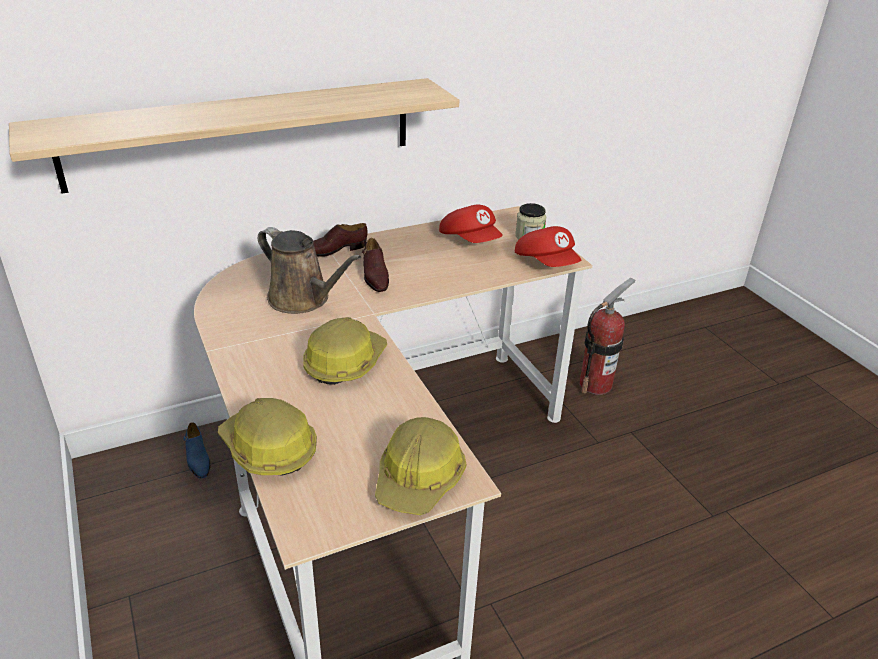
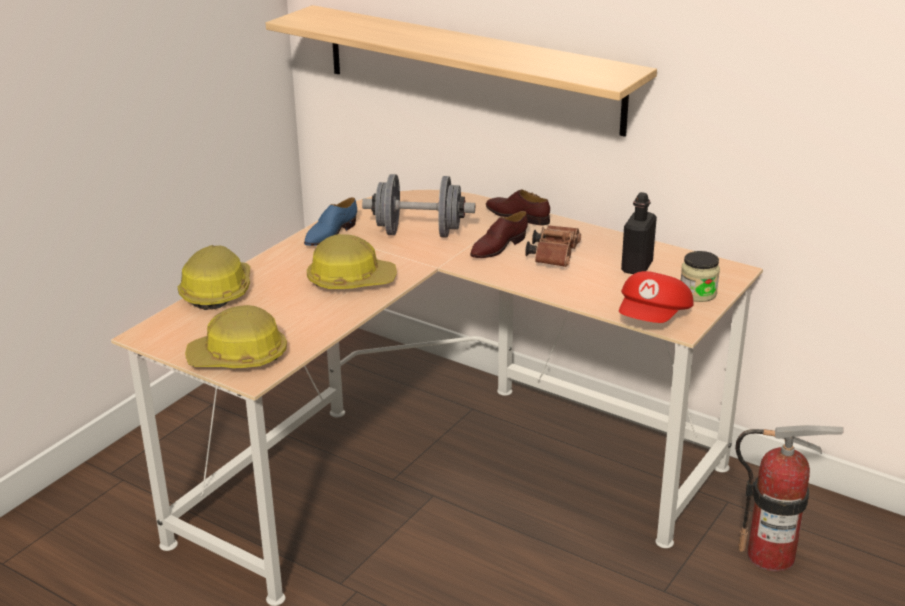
camera: 60 degrees right, 5 degrees down
(197, 459) = (367, 363): blue shoe -> blue shoe (330, 234)
(303, 299) = (419, 233): brown watering can -> grey dumbbell
(417, 261) = (554, 256): none -> brown binoculars
(470, 240) = (637, 267): red cap -> black bottle

